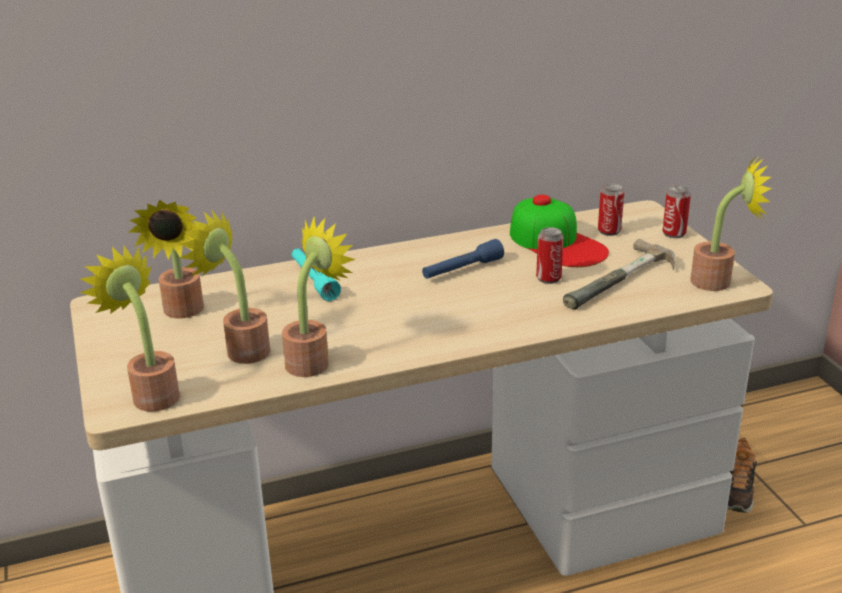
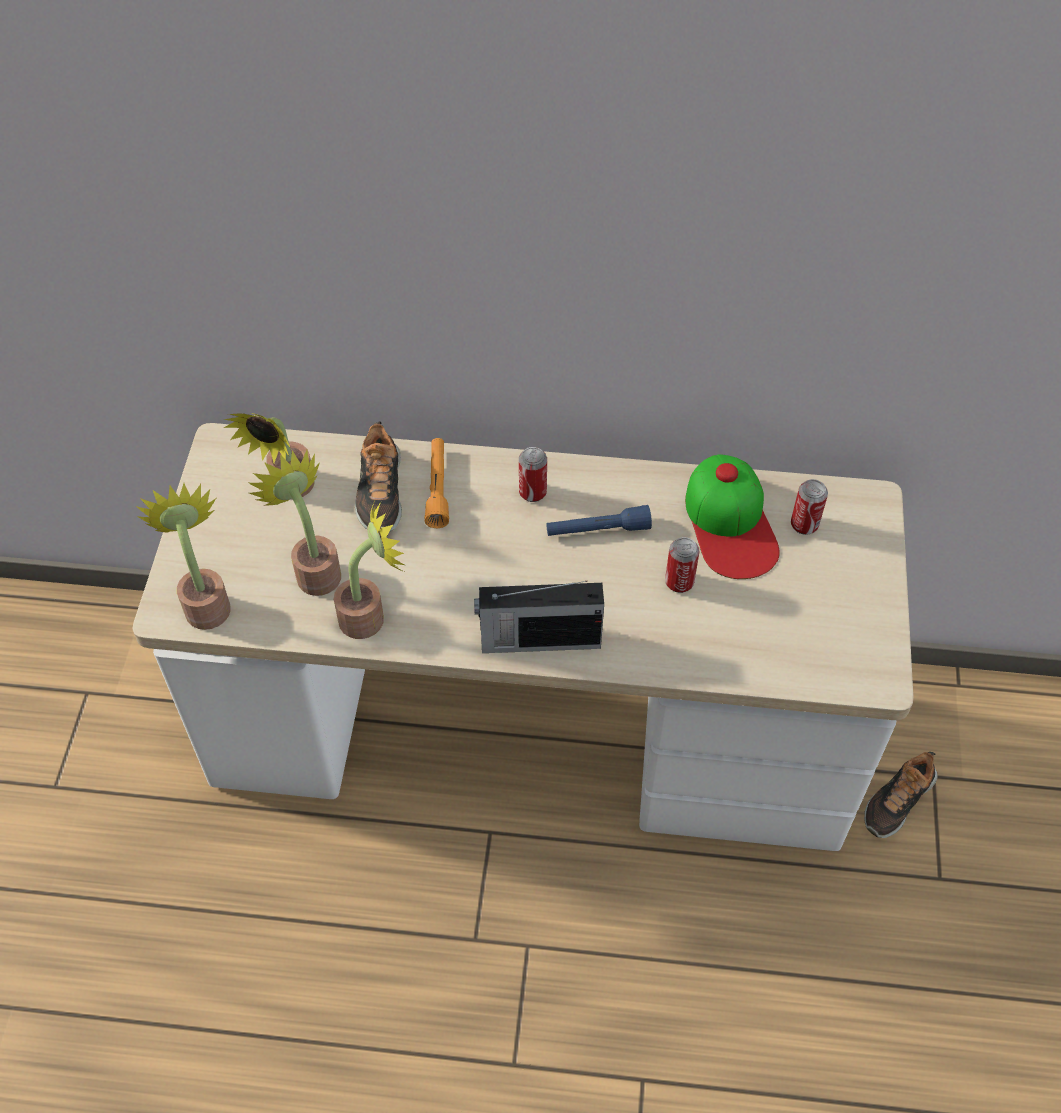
camera: 25 degrees right, 25 degrees up
(266, 295) = (380, 492): none -> shoe
(313, 281) = (437, 488): turquoise flashlight -> orange flashlight
(468, 334) = (538, 640): none -> radio
(624, 283) = (755, 624): hammer -> none
(674, 233) = (875, 559): can -> can (532, 492)
(719, 281) = (862, 664): potted plant -> none

